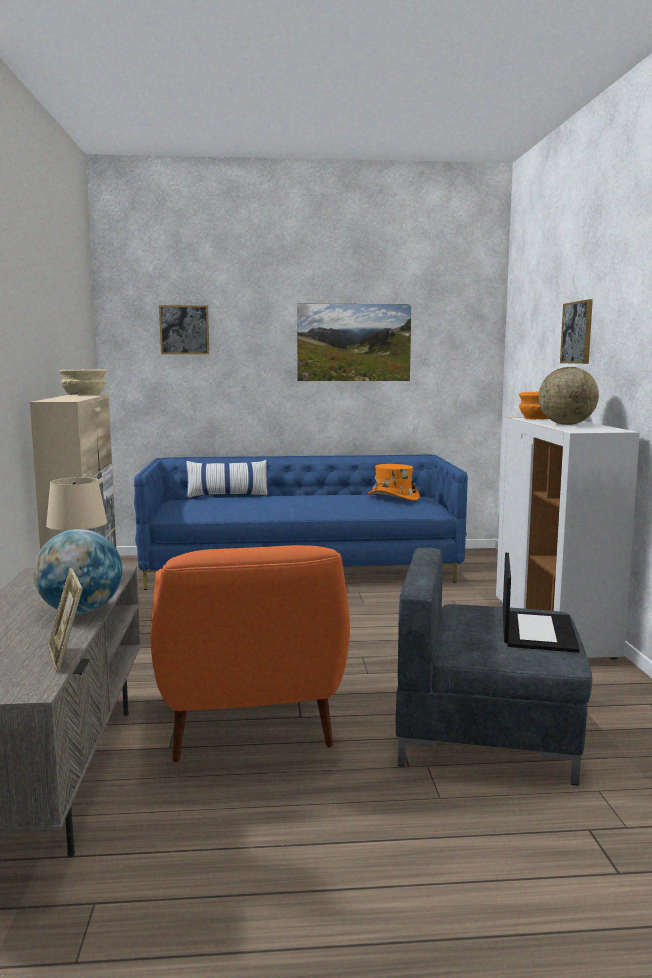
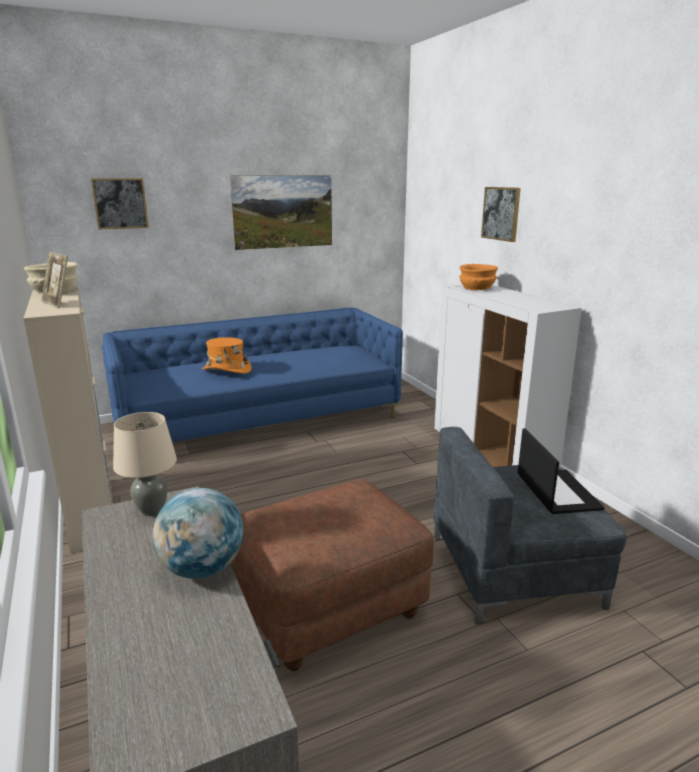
camera: 20 degrees left, 10 degrees up
(66, 657) = (251, 647): picture frame -> picture frame (58, 304)
(227, 496) = (185, 364): pillow -> none
(249, 724) = (329, 609): orange armchair -> brown ottoman
(393, 497) = (334, 351): orange hat -> orange hat (226, 370)
(566, 424) = (512, 297): globe -> none

